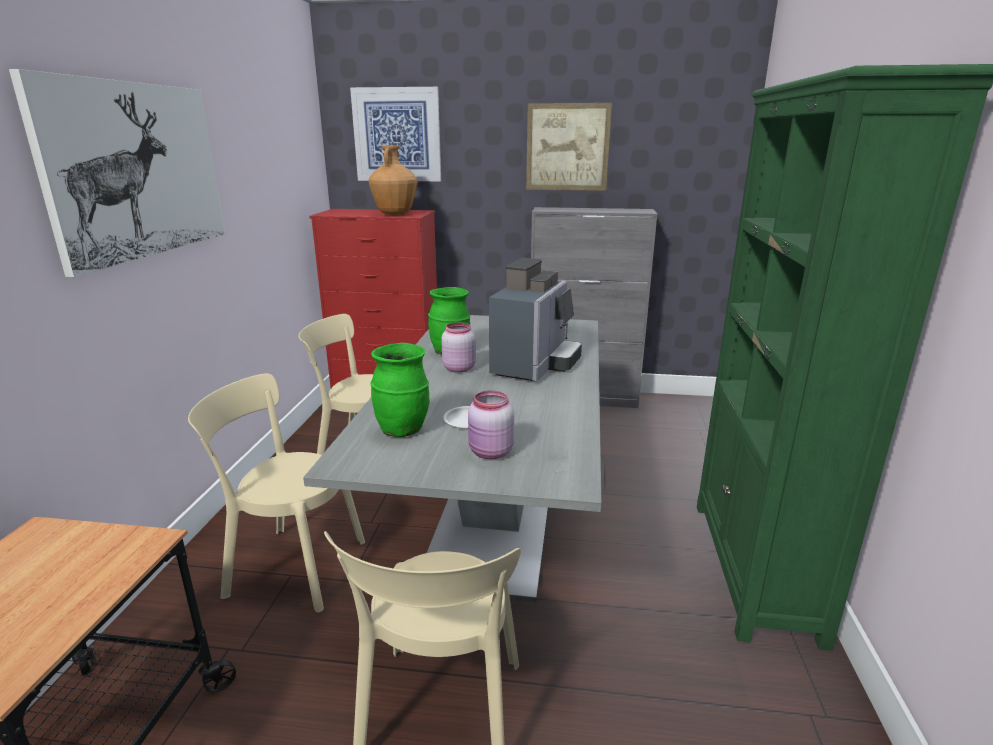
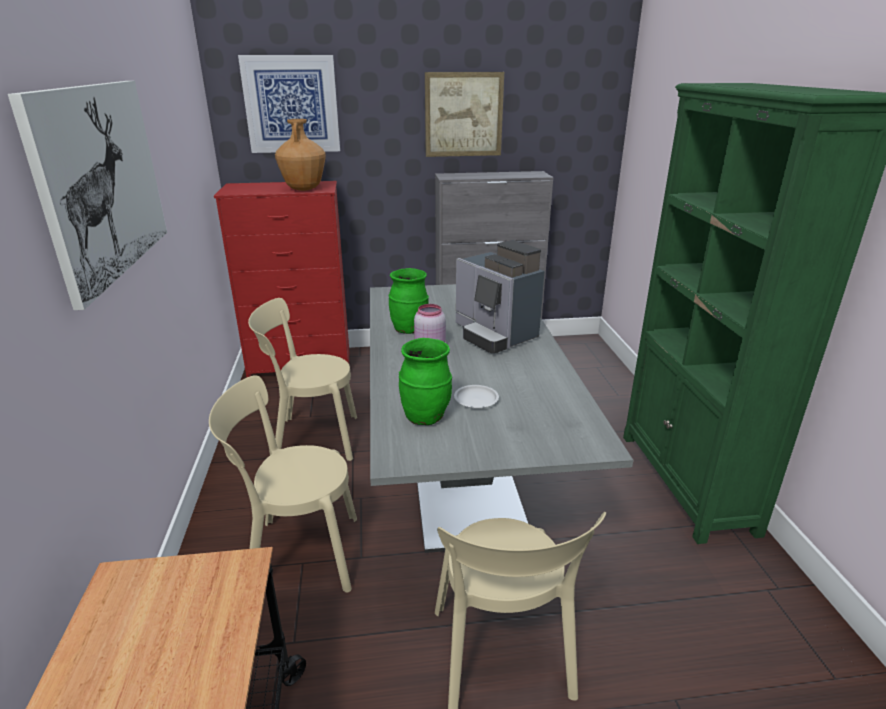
camera: 15 degrees left, 5 degrees up
(490, 453) = (517, 428): pink jar -> none
(535, 365) = (494, 335): coffee machine -> coffee machine turned 135 degrees clockwise

